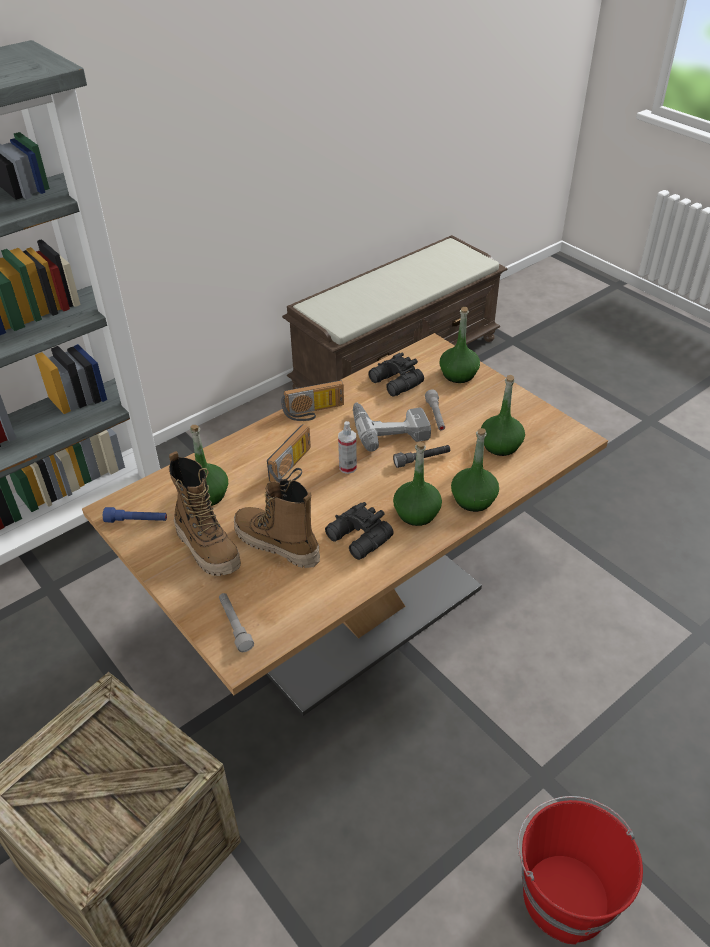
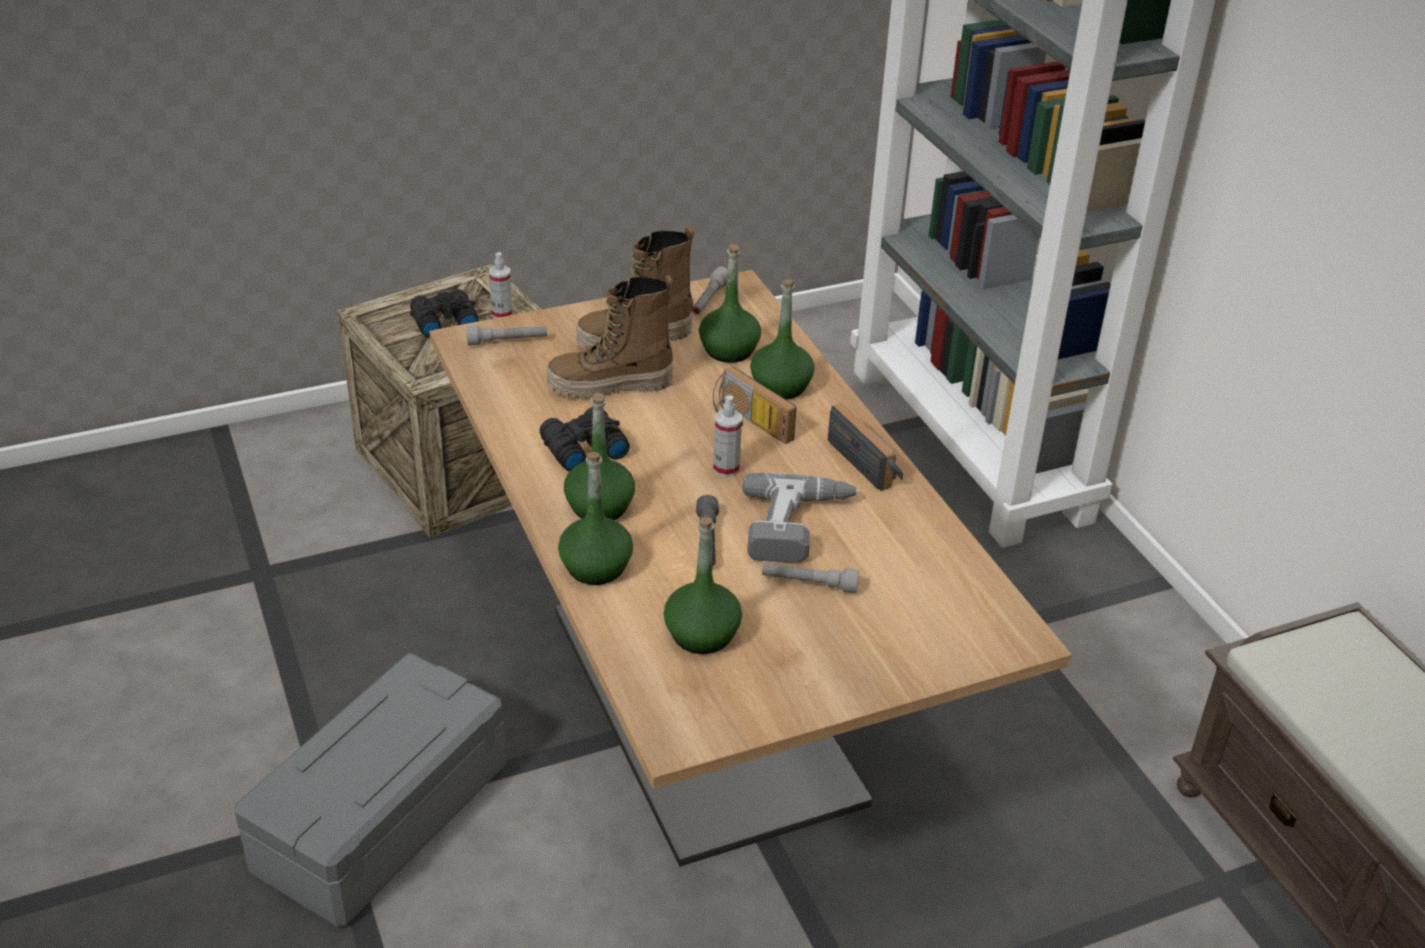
camera: 105 degrees right, 5 degrees down
(70, 744) = (502, 314): none -> spray bottle
(136, 521) = (709, 300): blue flashlight -> grey flashlight
(276, 545) = (610, 386): boot -> boot turned 150 degrees counterclockwise
(314, 412) = (868, 463): radio -> radio turned 150 degrees clockwise
(395, 383) = (917, 562): black binoculars -> black binoculars (443, 321)
(458, 374) = (919, 645): green bottle -> green bottle (780, 386)
(525, 749) = (381, 814): none -> grey storage box
(564, 895) = (186, 779): red bucket -> none

